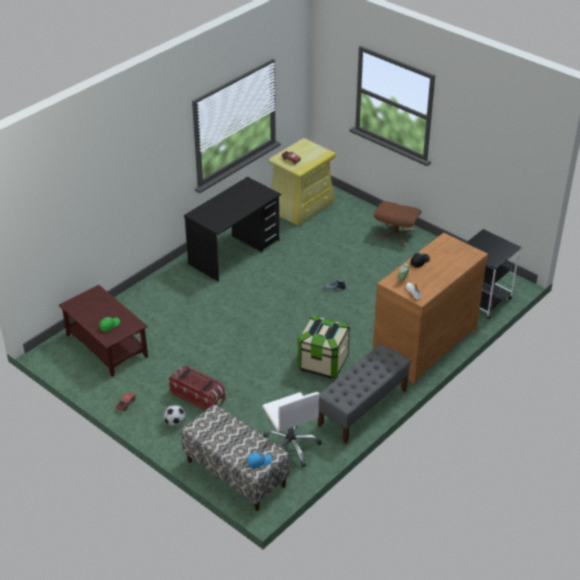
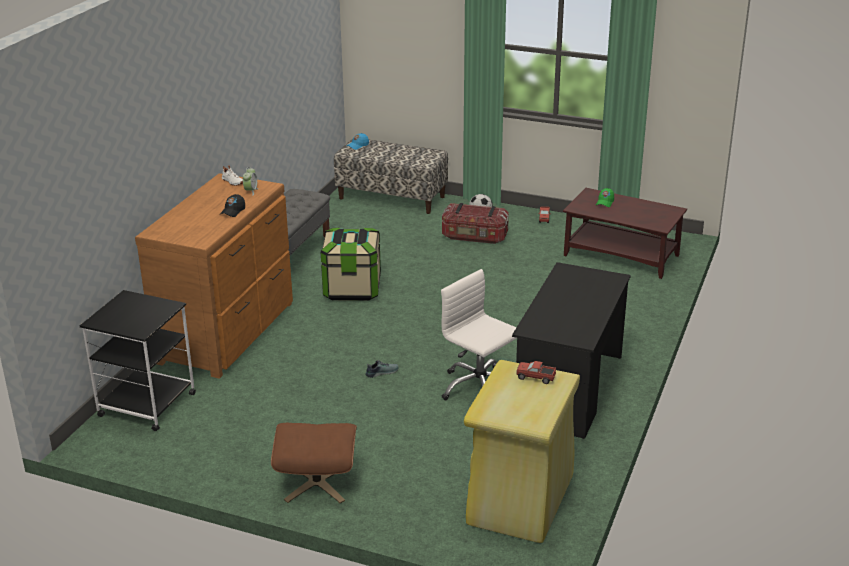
camera: 160 degrees right, 10 degrees down
(291, 446) = (349, 222): white office chair -> white office chair (479, 388)

